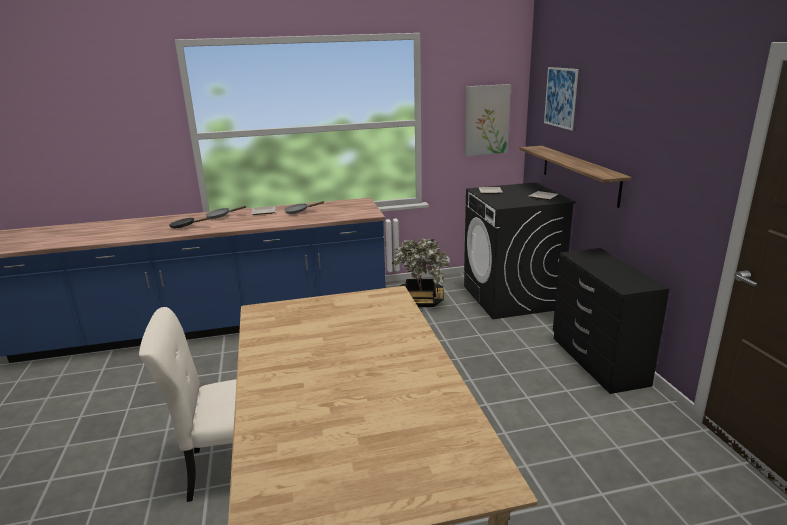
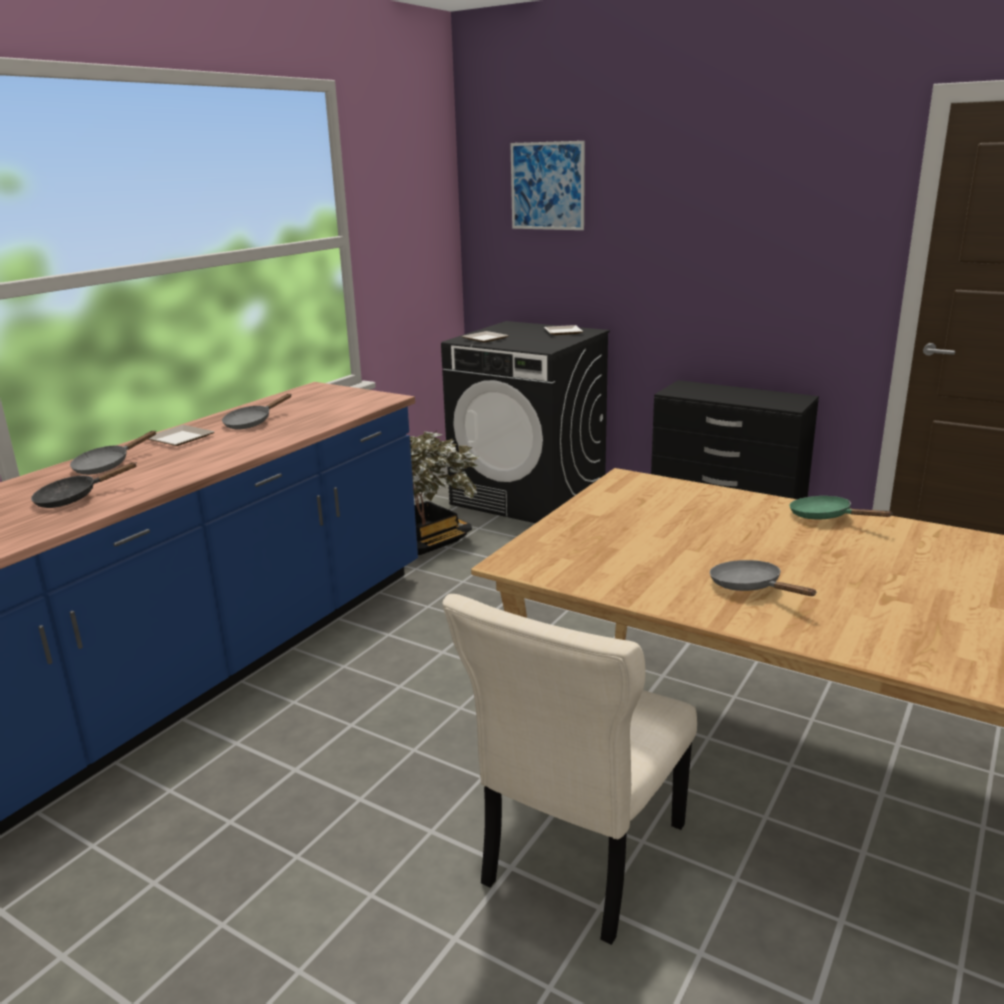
camera: 45 degrees left, 0 degrees up
(295, 366) = (750, 587): none -> grey frying pan
(421, 354) = (825, 517): none -> green frying pan
(486, 120) = (421, 232): picture -> none
(579, 174) = (608, 290): shelf -> none

